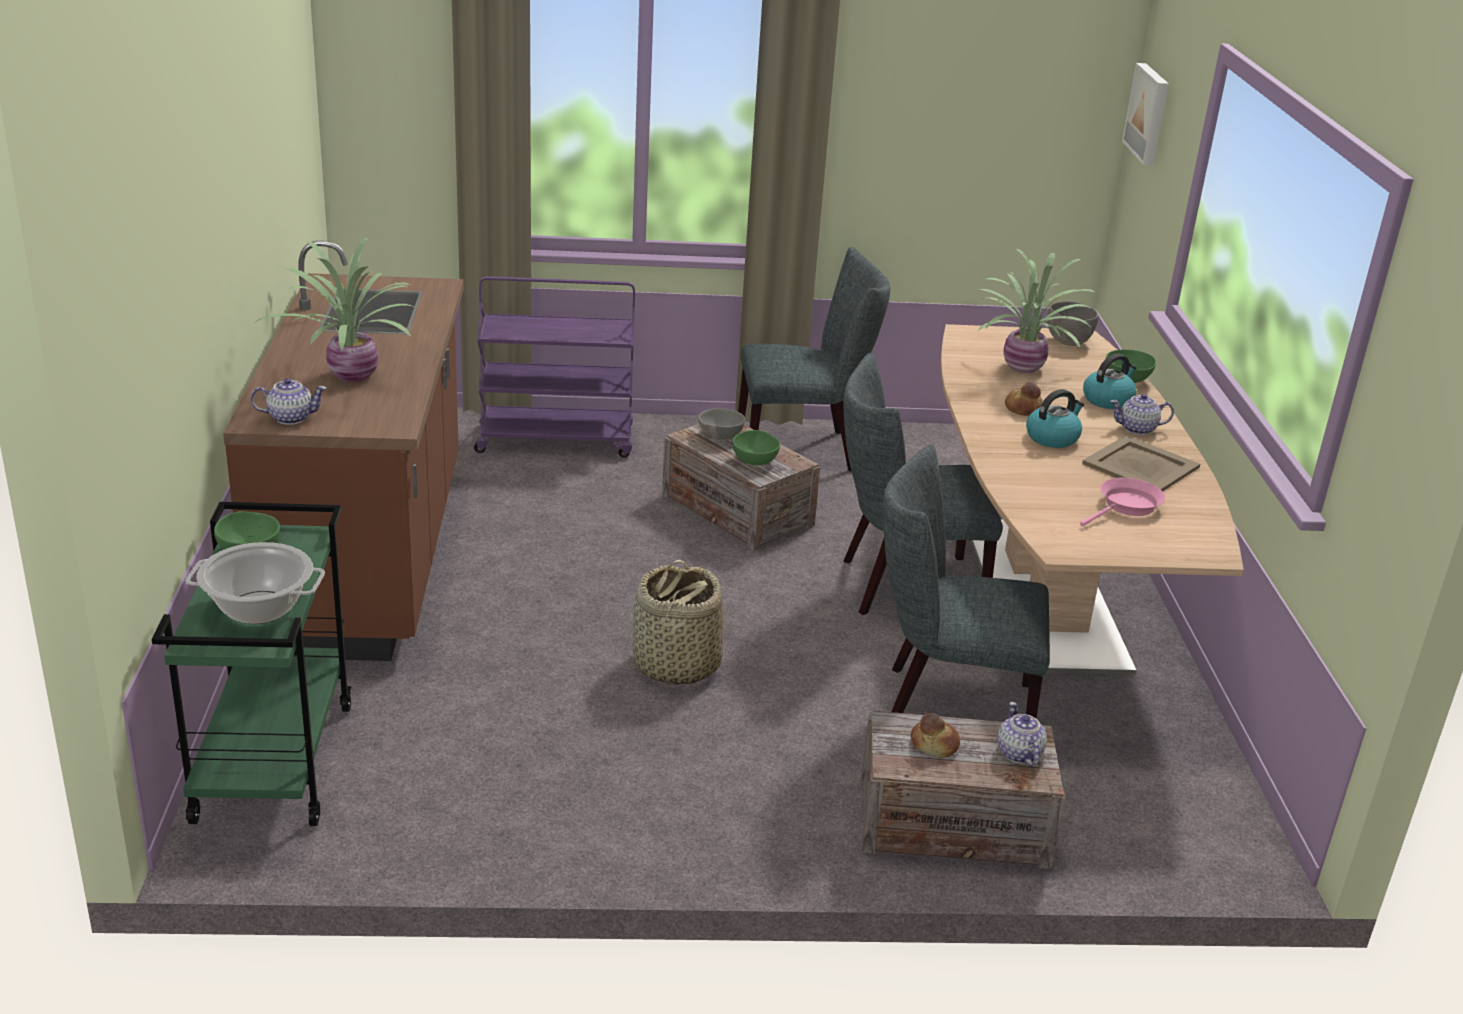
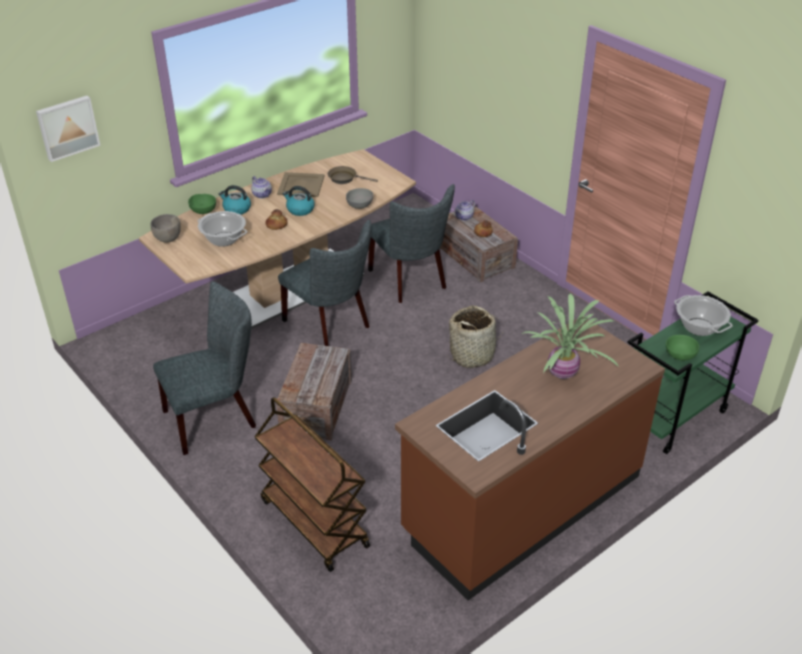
camera: 125 degrees left, 10 degrees up
(290, 418) = (624, 360): teapot -> none
(556, 440) = (313, 523): purple cart -> brown cart
(719, 437) = (309, 387): grey bowl -> grey bowl (360, 206)
(756, 461) = (322, 362): green bowl -> none
(804, 450) = (215, 417): grey chair -> grey chair turned 105 degrees clockwise
(1023, 368) = (224, 239): potted plant -> cooking pot
(1126, 506) = (345, 178): pink frying pan -> brown frying pan

